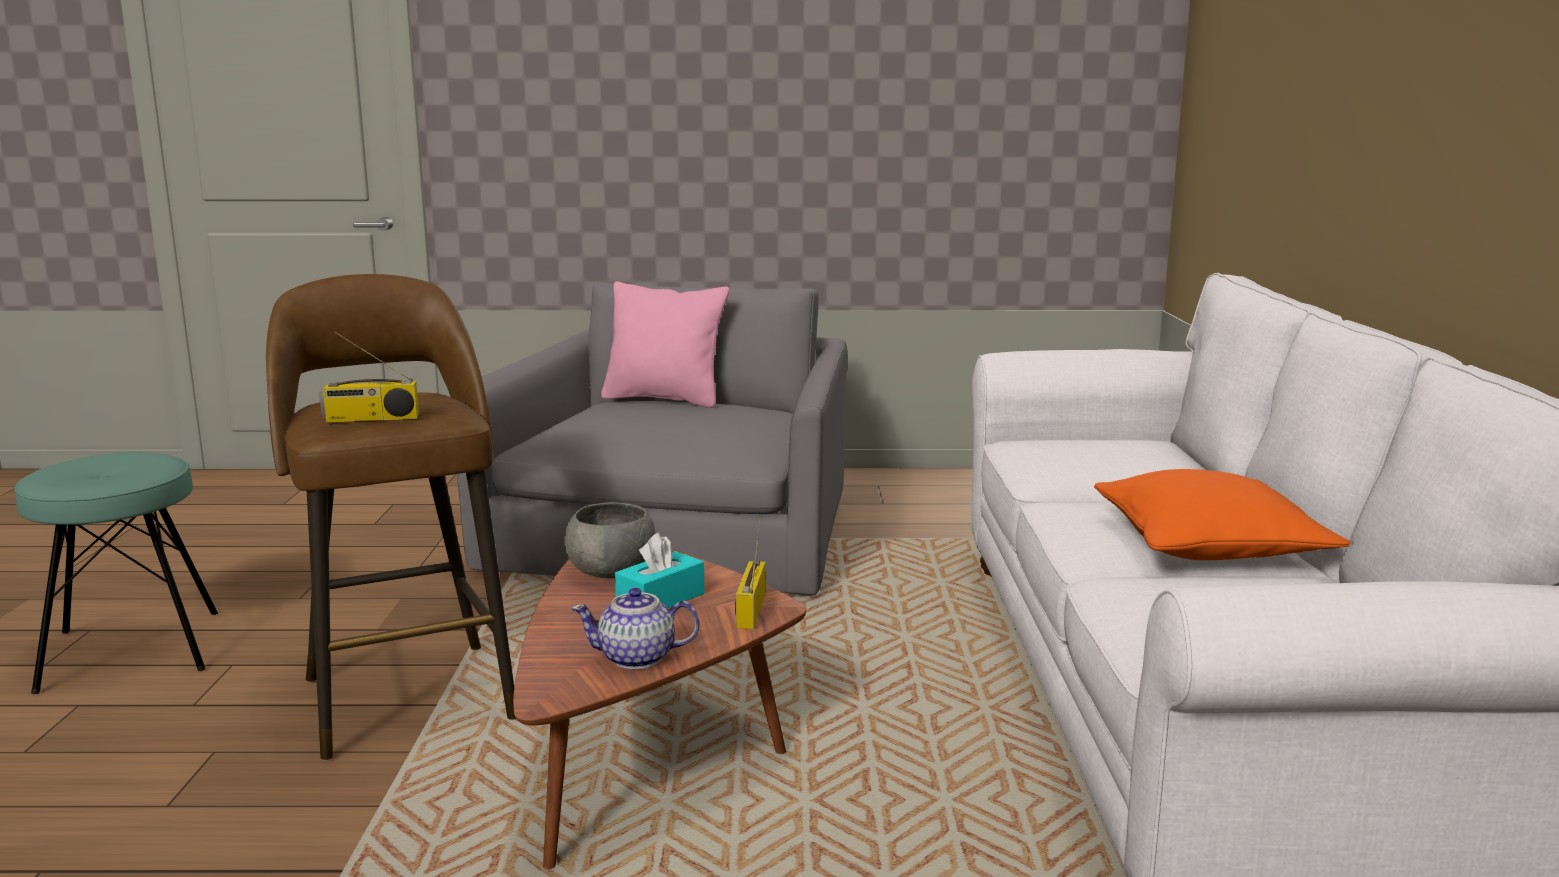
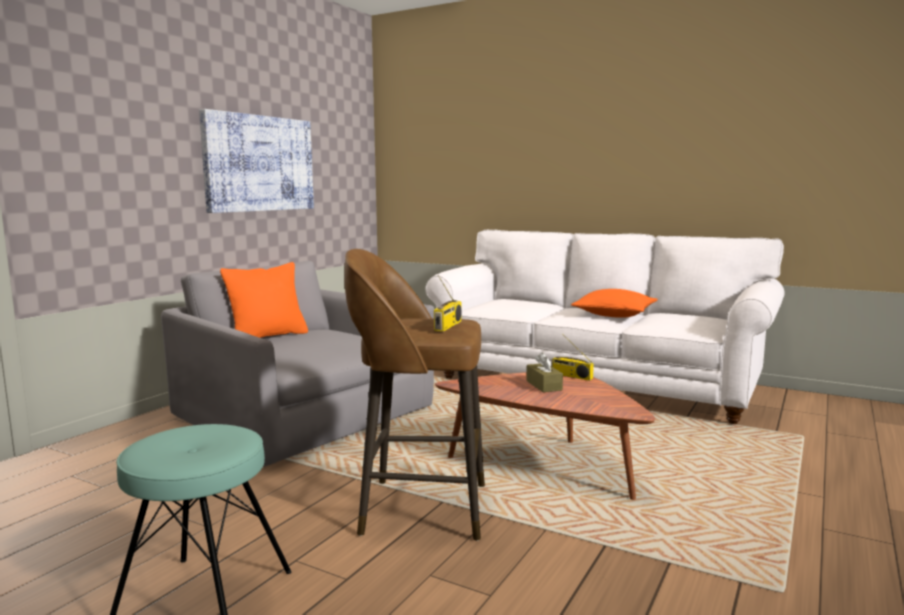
camera: 60 degrees left, 5 degrees down
(610, 572) = (498, 388): grey bowl -> none
(638, 658) = (607, 396): teapot -> none
(660, 599) = (544, 385): turquoise tissue box -> brown tissue box
(664, 399) = (268, 336): pink pillow -> orange pillow
(837, 111) = (258, 163): none -> picture

